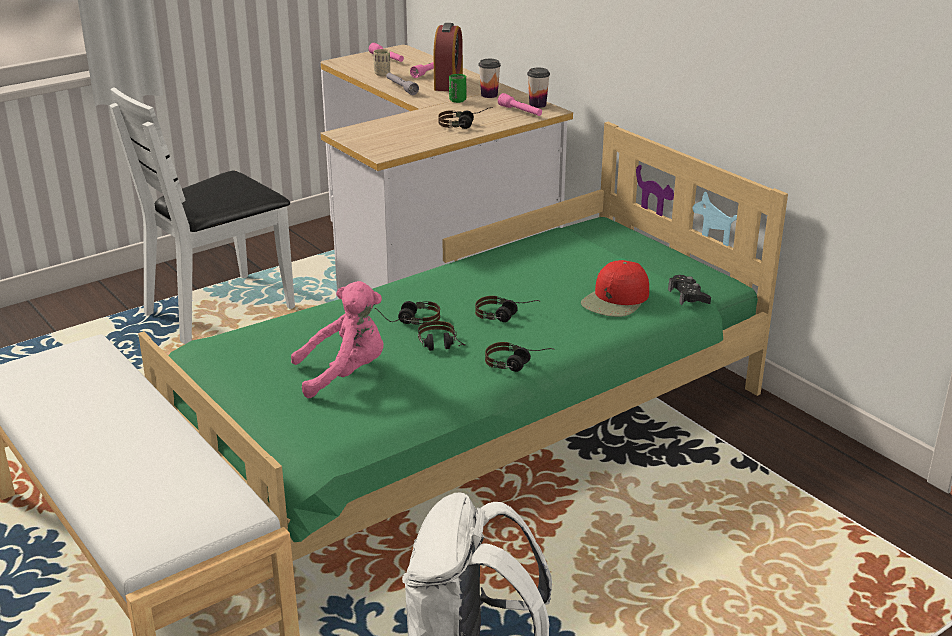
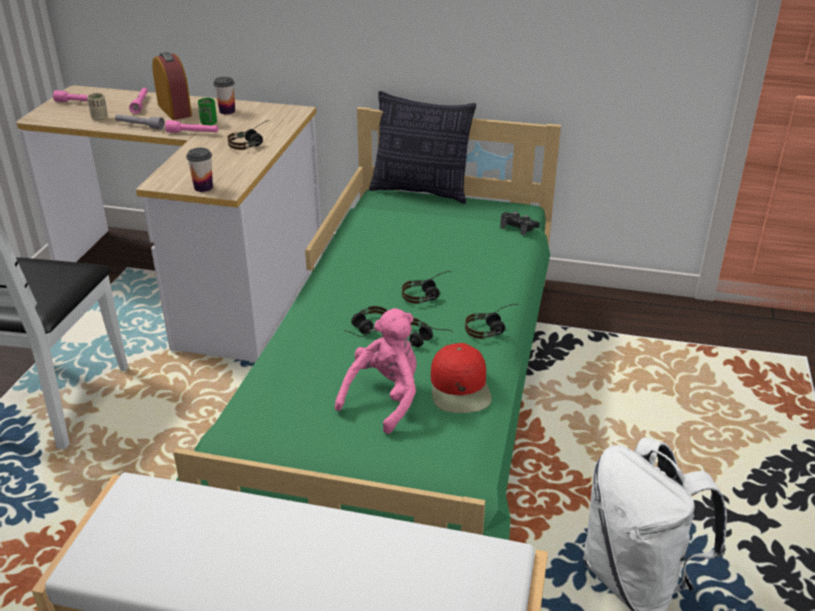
camera: 40 degrees left, 5 degrees up
(520, 112) = (276, 118): pink flashlight -> pink flashlight (193, 133)
(537, 105) = (280, 108): cup -> cup (203, 187)
(616, 300) = (480, 249): red cap -> red cap (460, 388)
(644, 233) = (421, 191): none -> pillow

